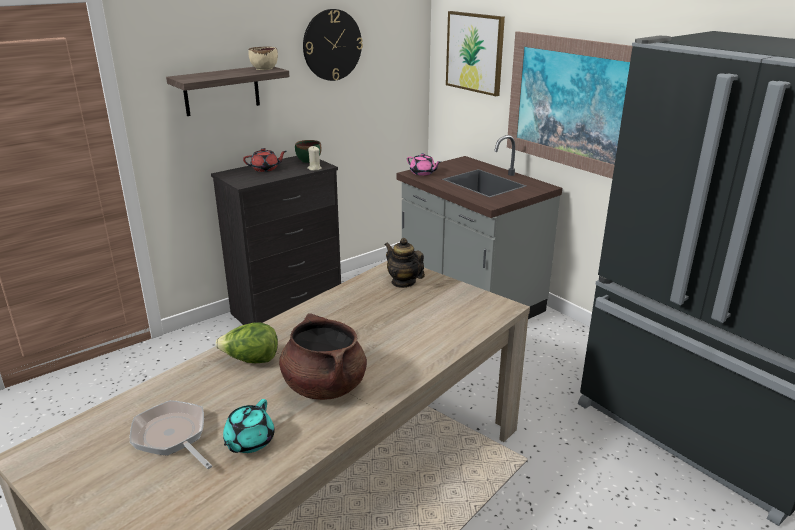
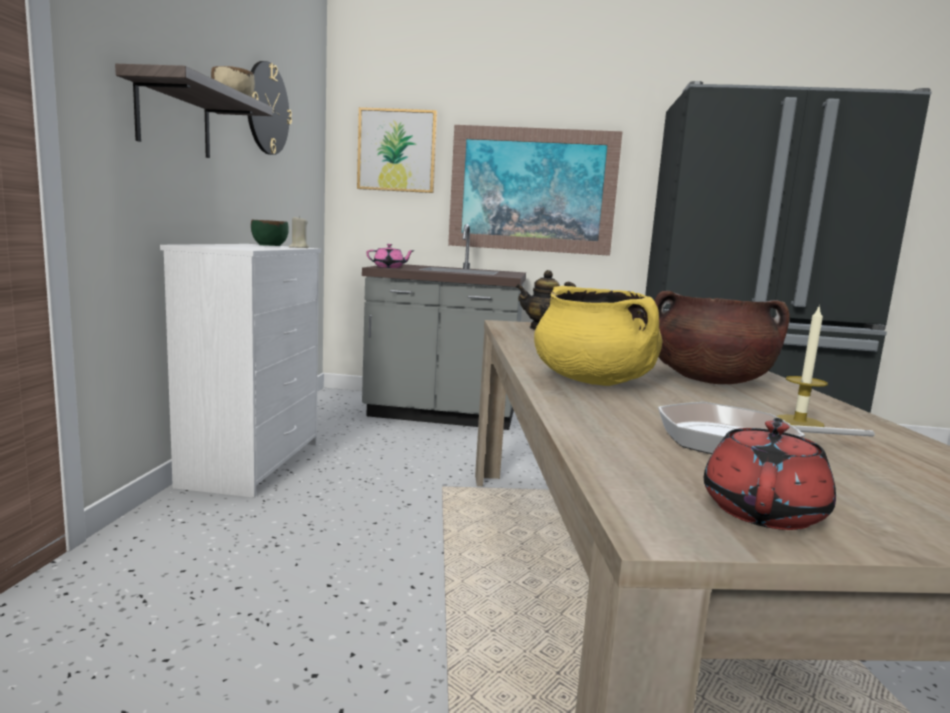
camera: 45 degrees left, 15 degrees down
(249, 442) = (799, 422): turquoise teapot -> candle
(251, 360) = (593, 381): lettuce -> yellow cooking pot
(265, 169) = (234, 245): red teapot -> red teapot (763, 510)
(288, 308) = (254, 463): black dresser -> white dresser

